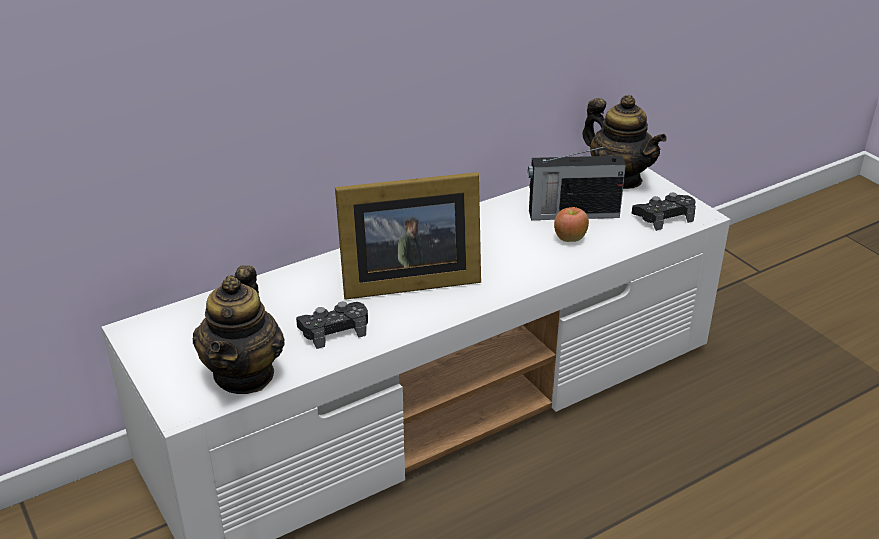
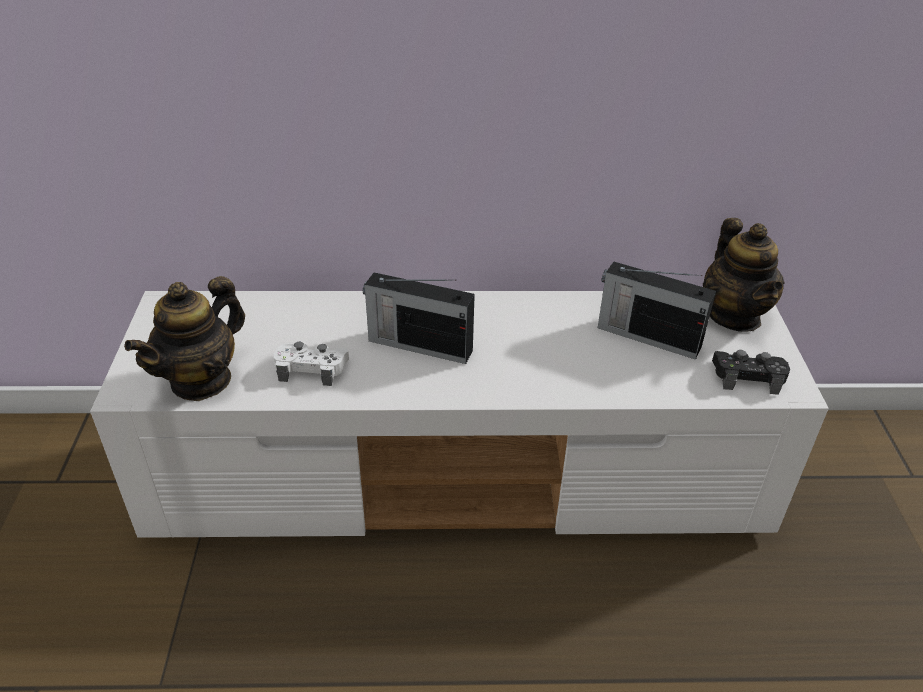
camera: 30 degrees right, 5 degrees up
(334, 330) = (311, 368): black game controller -> white game controller
(405, 280) = (418, 345): picture frame -> radio
(570, 238) = (619, 363): apple -> none

